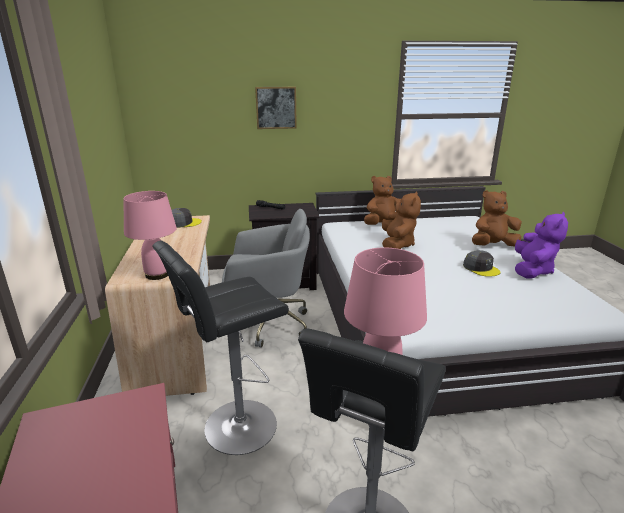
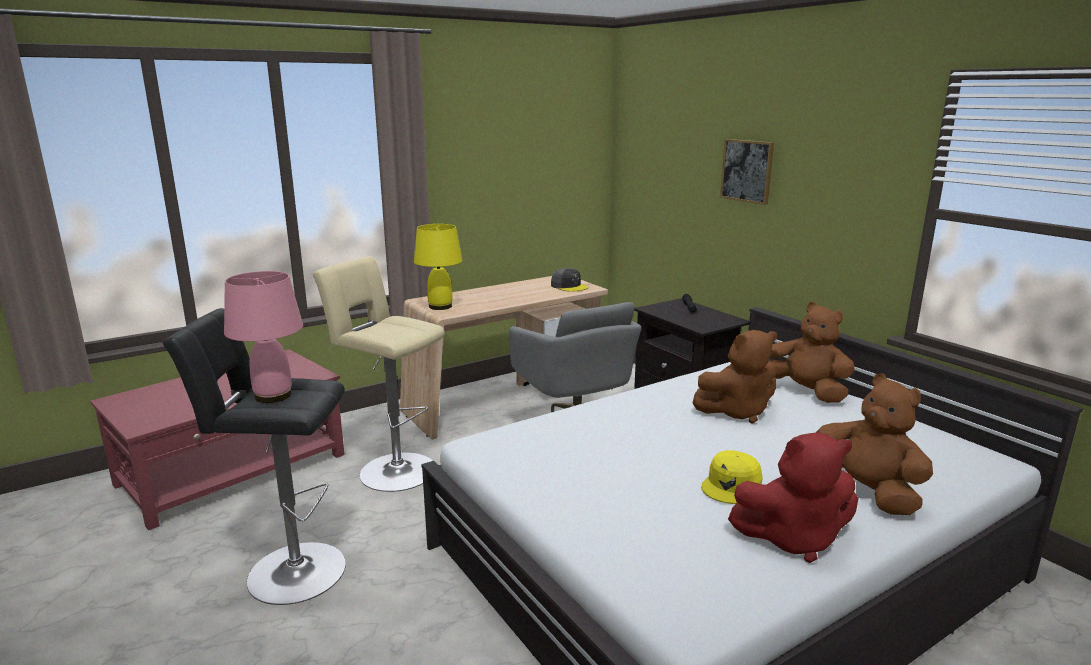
camera: 65 degrees right, 5 degrees down
(157, 274) = (440, 306): pink table lamp -> yellow table lamp
(235, 428) = (393, 470): black stool -> beige stool
(481, 268) = (732, 486): grey cap -> yellow cap
(532, 270) = (793, 538): purple plush toy -> red plush toy

